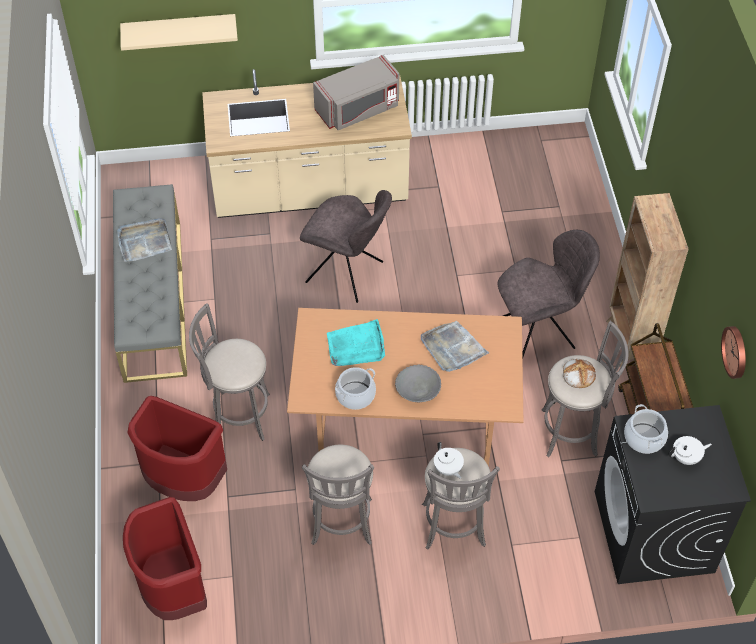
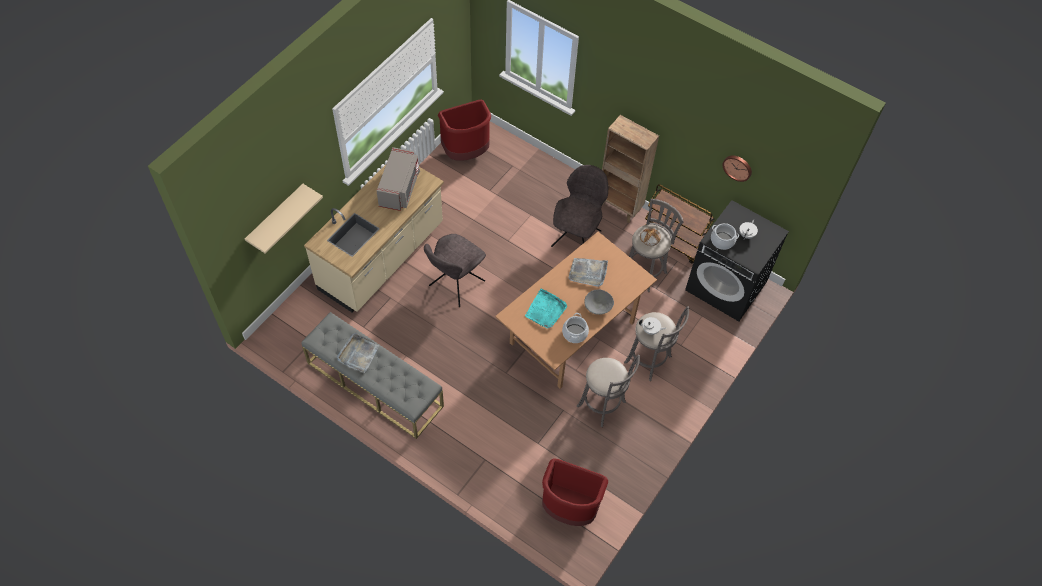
camera: 50 degrees left, 5 degrees up
(184, 482) = (509, 456): red trash can -> red trash can (467, 153)
(238, 415) = (493, 401): grey stool -> none
(347, 273) = (455, 284): grey chair -> grey chair turned 150 degrees clockwise

